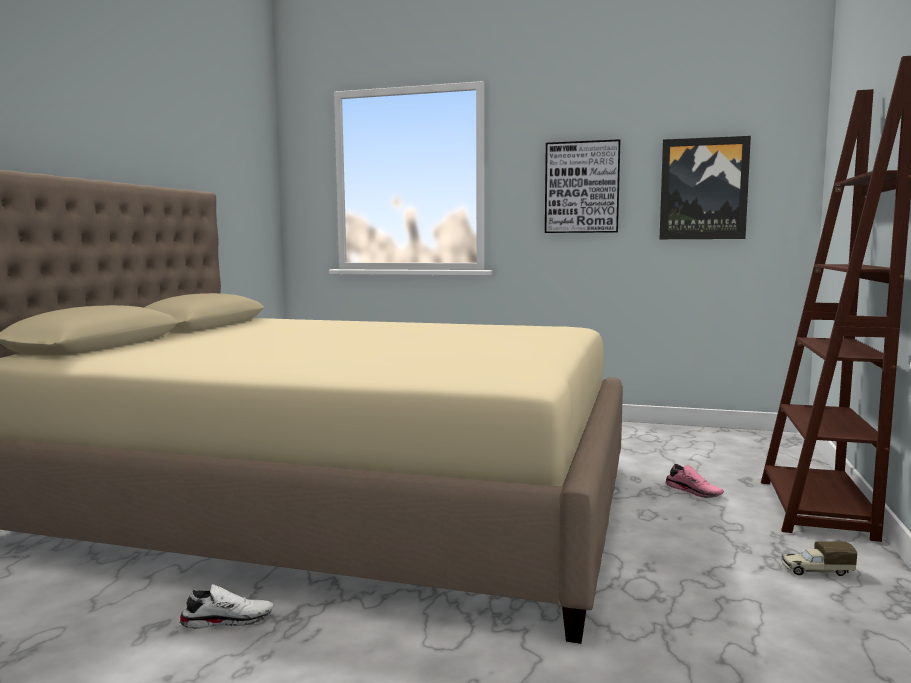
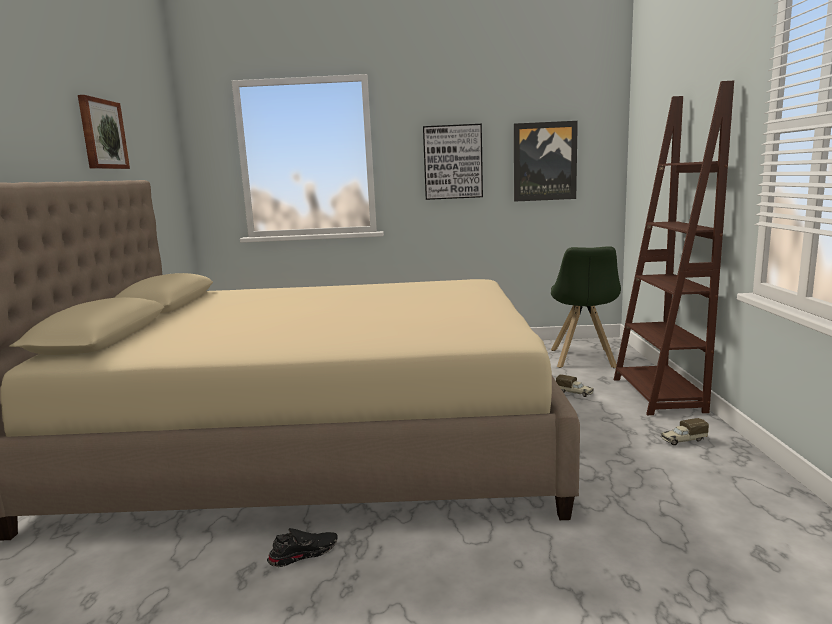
camera: 15 degrees left, 5 degrees up
(166, 139) = (102, 134): none -> picture
(227, 620) = (303, 553): white shoe -> black shoe
(694, 491) = (575, 393): pink shoe -> toy truck
(733, 453) = (583, 359): none -> green chair

